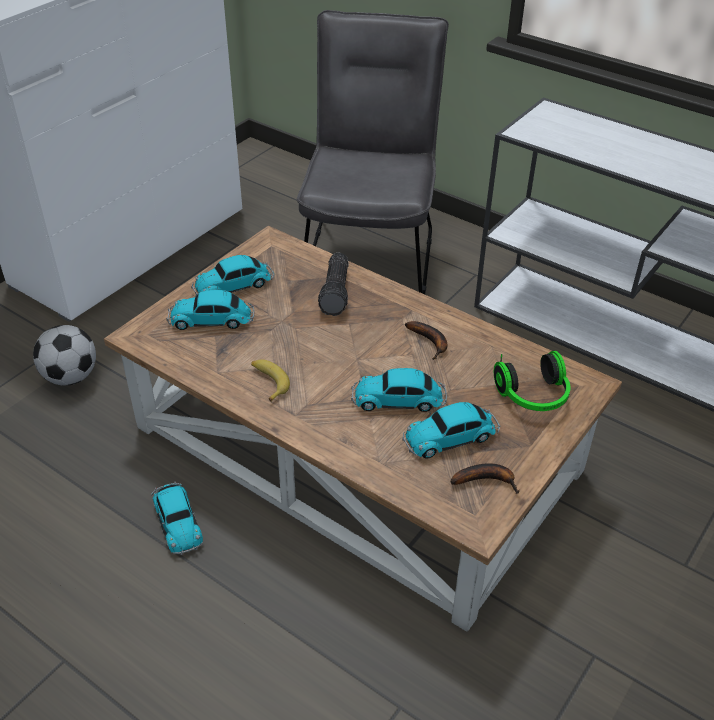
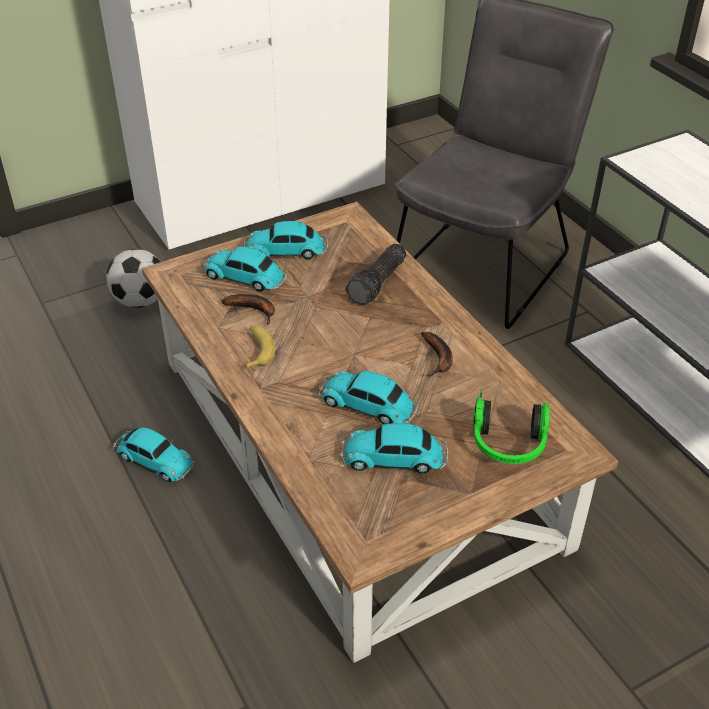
camera: 25 degrees right, 0 degrees up
(177, 521) = (153, 459): toy car -> toy car turned 60 degrees counterclockwise
(487, 480) = (401, 511): banana -> banana (254, 310)

